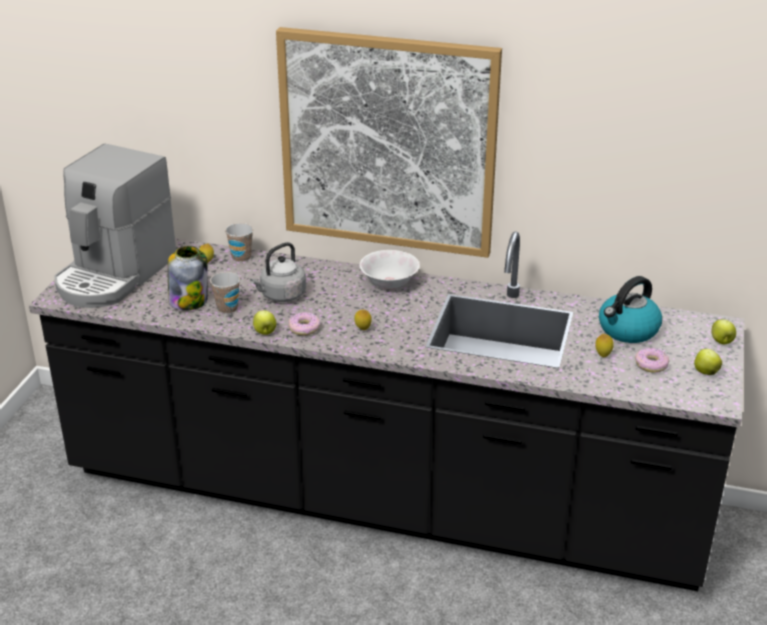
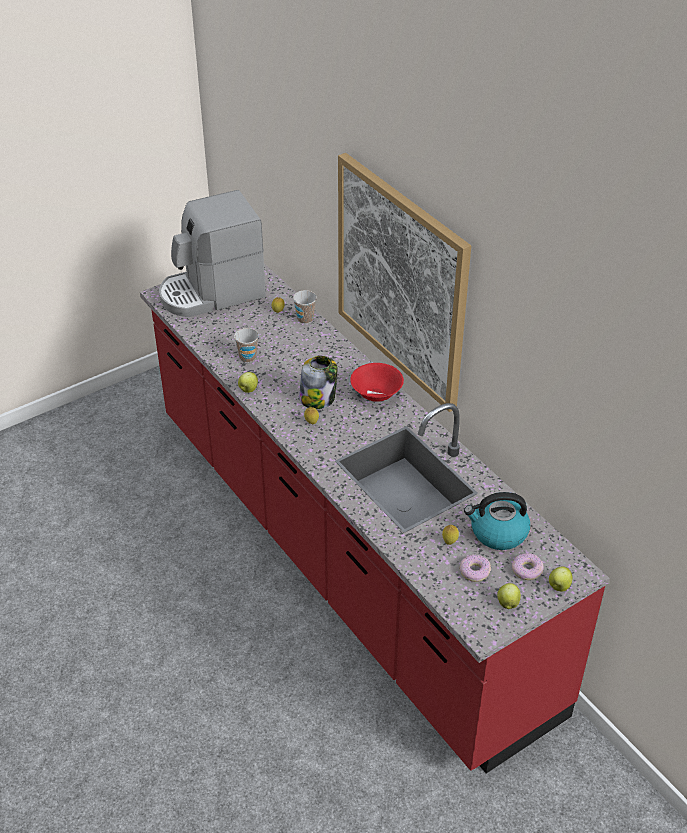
camera: 40 degrees right, 10 degrees up
(189, 301) = (232, 338): jar -> jar (318, 398)
(281, 296) = (293, 365): grey kettle -> none
(304, 328) = (276, 400): donut -> donut (527, 570)
(383, 500) = (343, 557): black counter -> red counter
(389, 283) = (376, 394): white bowl -> red bowl

